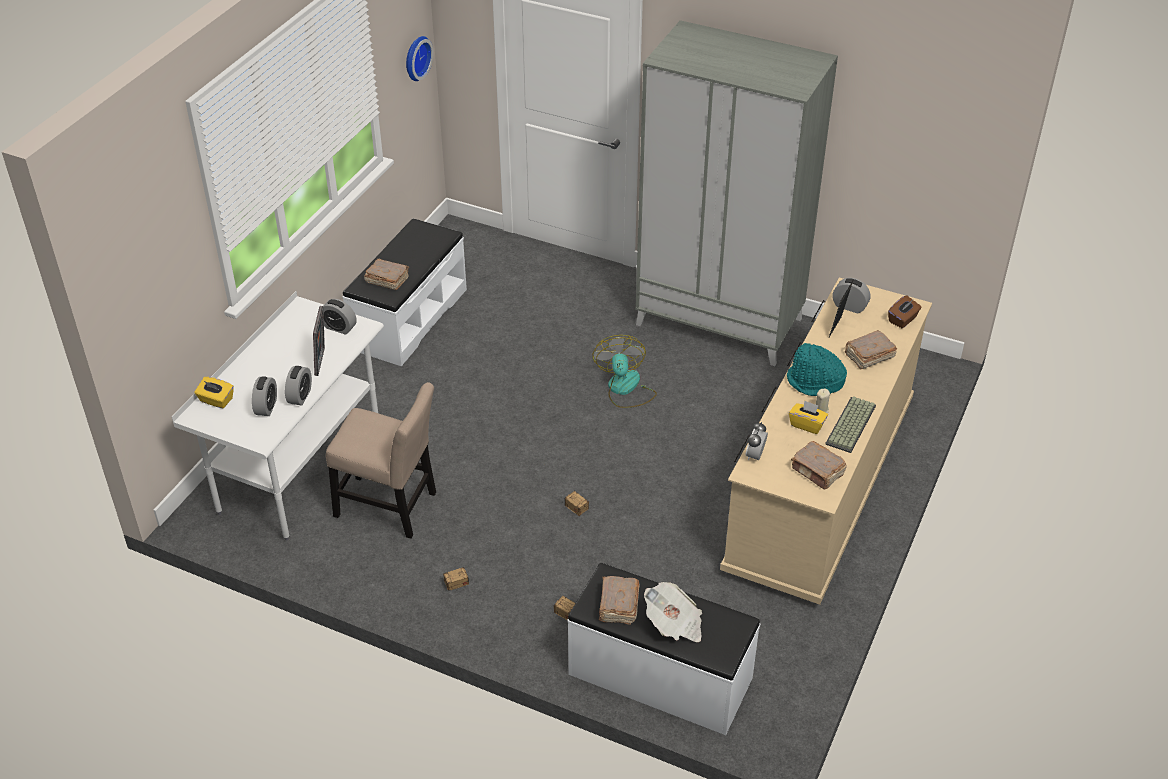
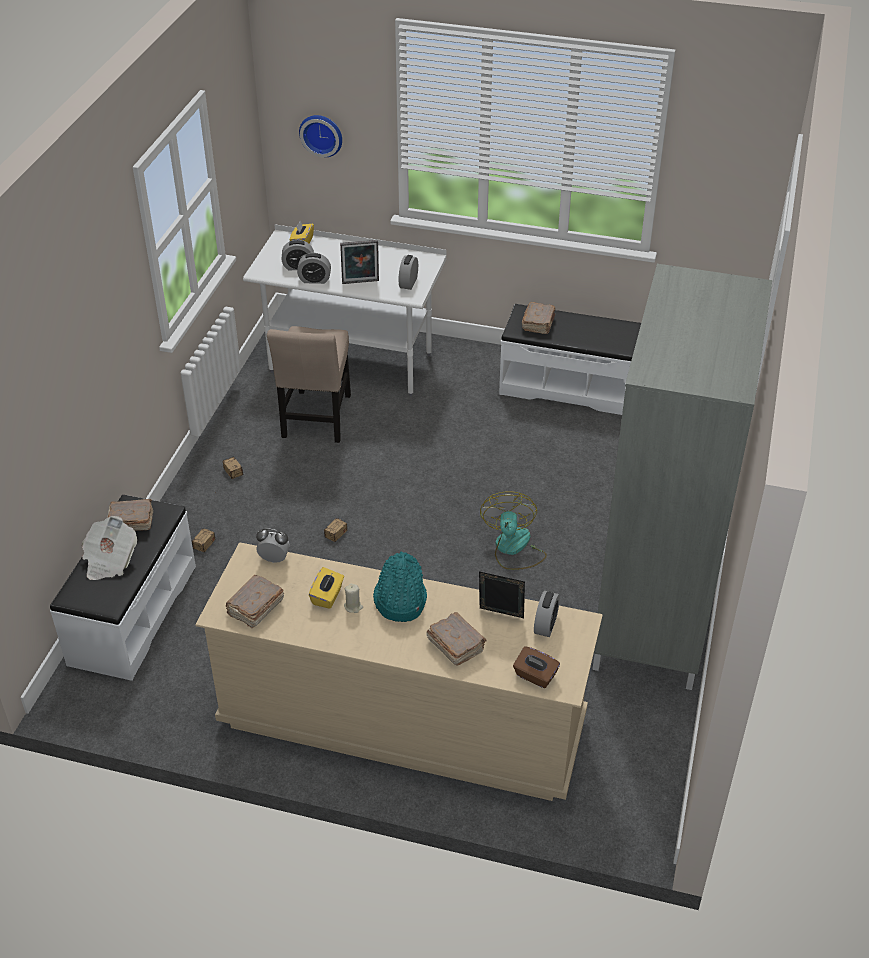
camera: 80 degrees right, 0 degrees up
(415, 57) = (741, 196): wall clock -> wall clock (322, 134)
(625, 389) = (513, 548): fan -> fan turned 75 degrees counterclockwise
(851, 426) = (331, 633): keyboard -> none

